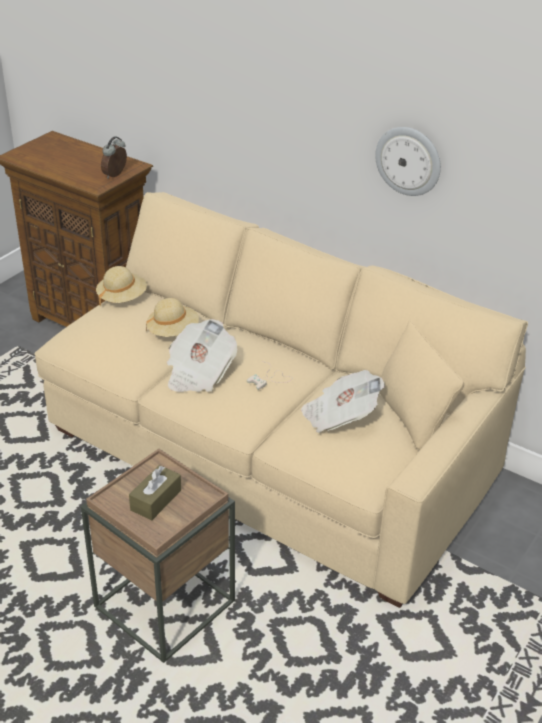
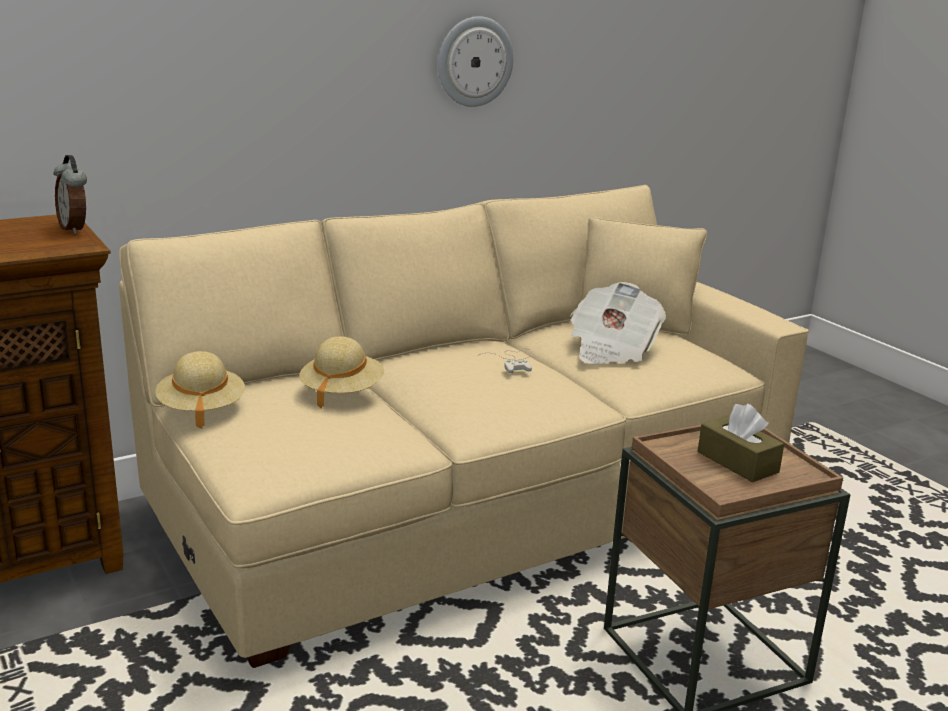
camera: 65 degrees left, 15 degrees down
(198, 373) = (455, 398): newspaper -> none

